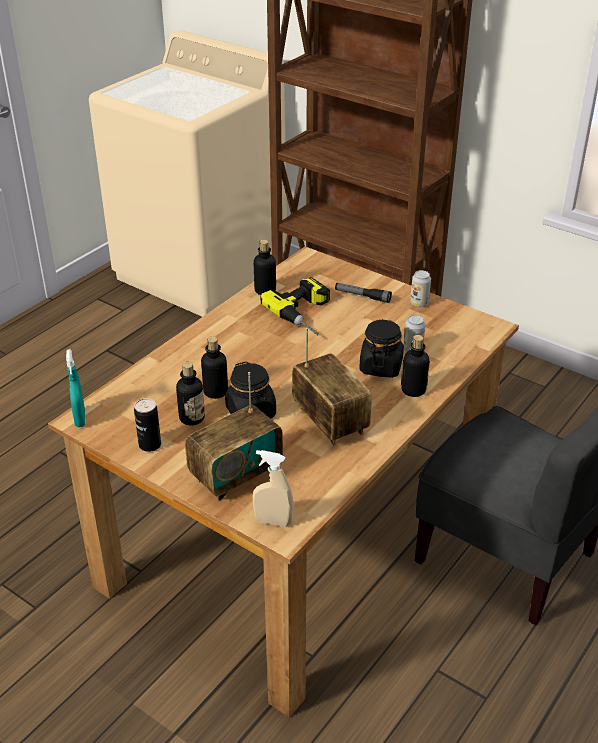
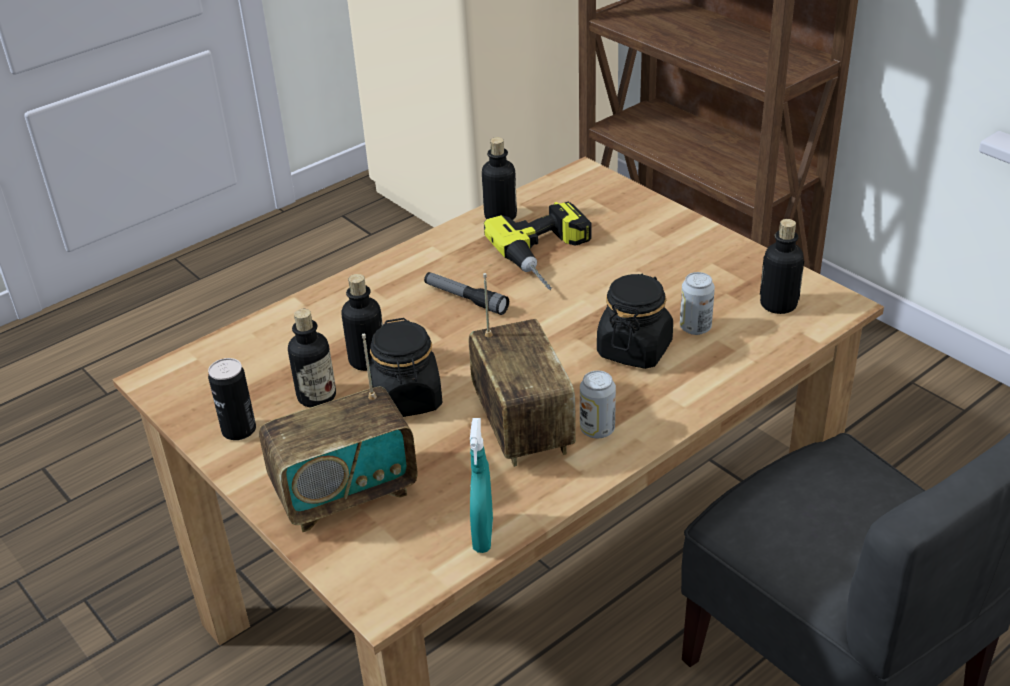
camera: 15 degrees right, 0 degrees up
(80, 419) = (158, 378): turquoise spray bottle -> turquoise spray bottle (483, 535)
(273, 521) = (372, 578): beige spray bottle -> none
(362, 296) = (644, 238): flashlight -> flashlight (465, 299)
(413, 390) = (673, 392): bottle -> bottle (778, 304)
(419, 303) = (730, 256): can -> can (597, 429)

